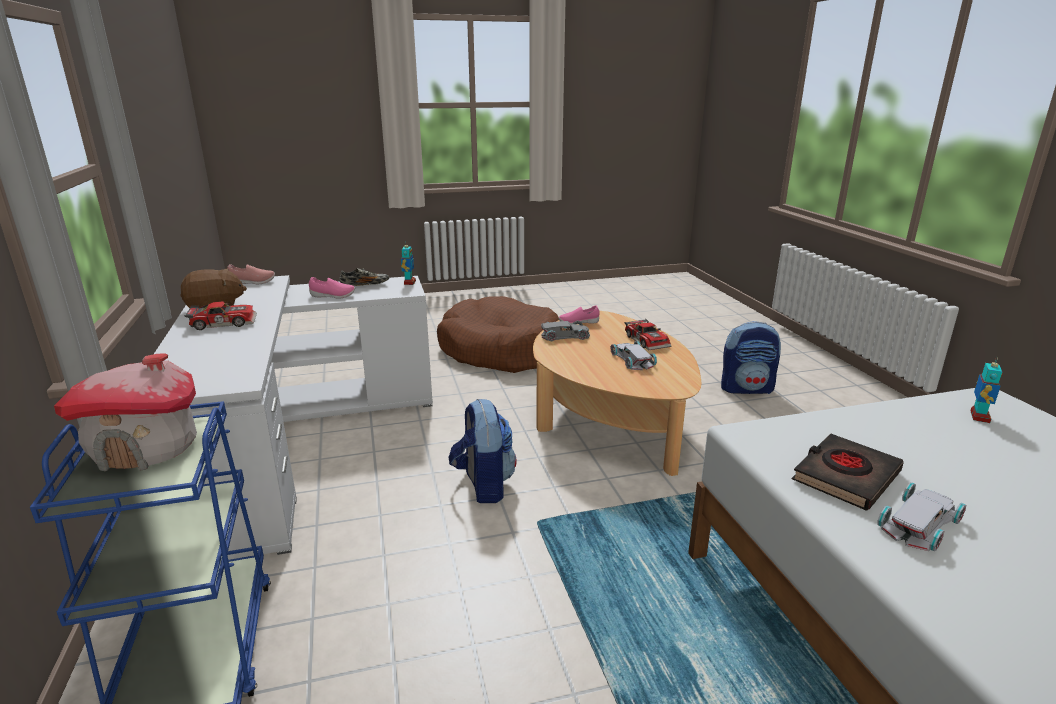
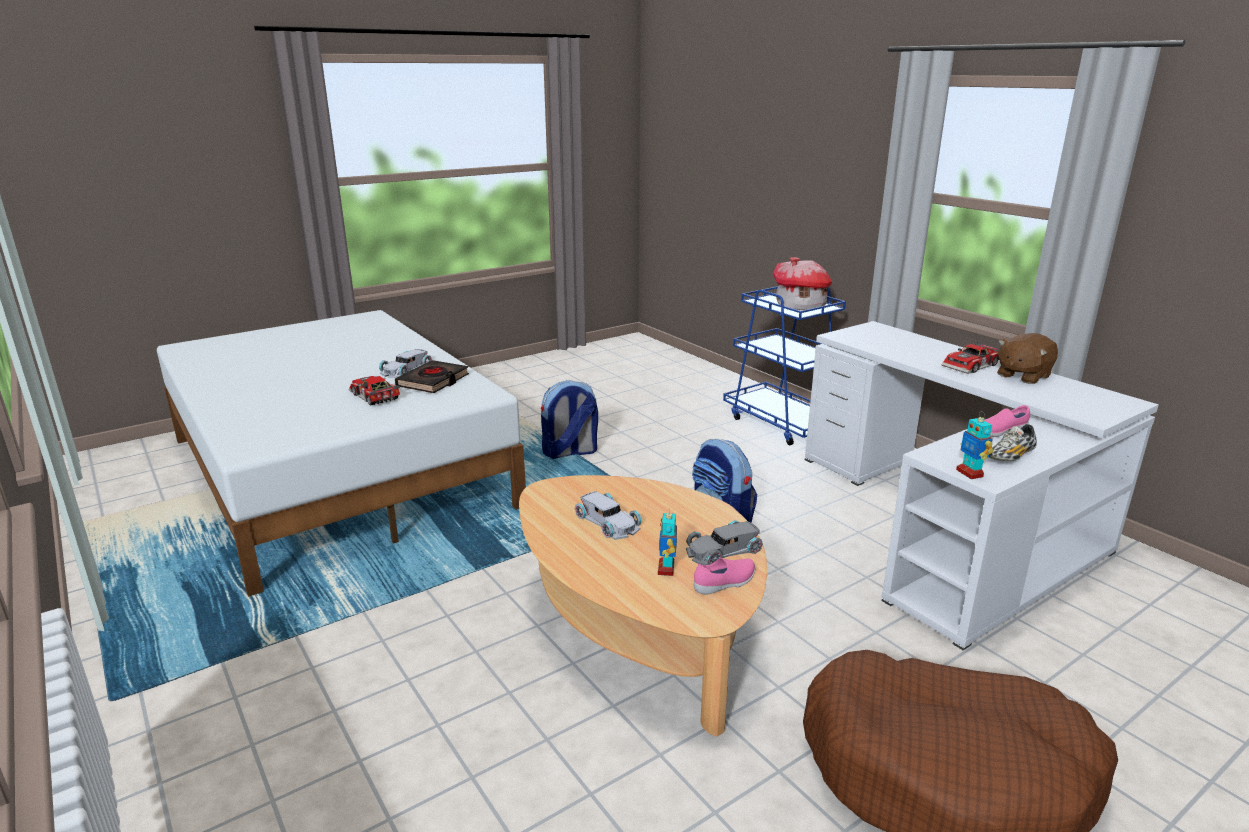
camera: 160 degrees right, 0 degrees up
(252, 282) = (1099, 410): pink shoe -> none
(648, 341) = (598, 562): toy car -> toy car (373, 397)
(746, 388) = (422, 765): backpack -> backpack (570, 452)
(979, 416) = (286, 431): toy robot -> toy robot (667, 569)

